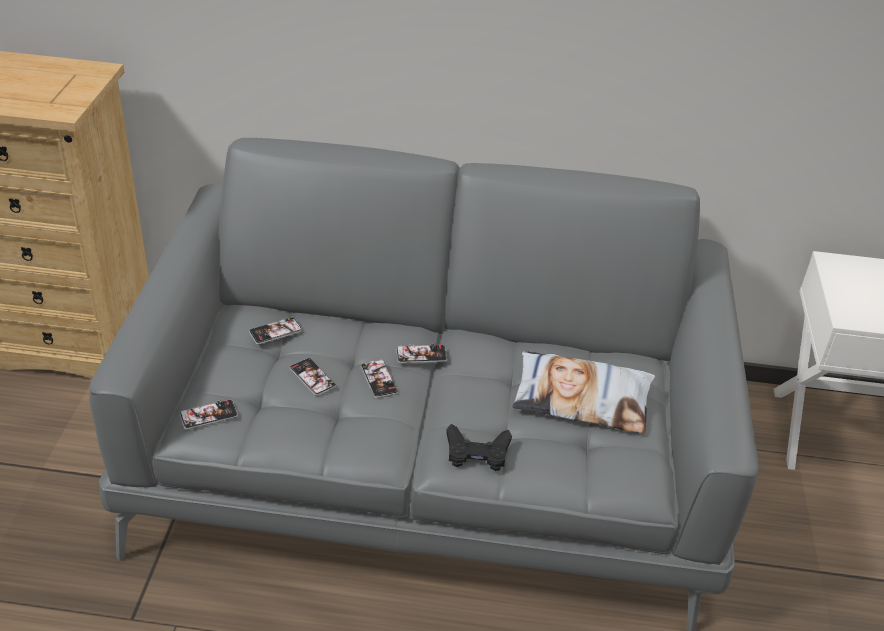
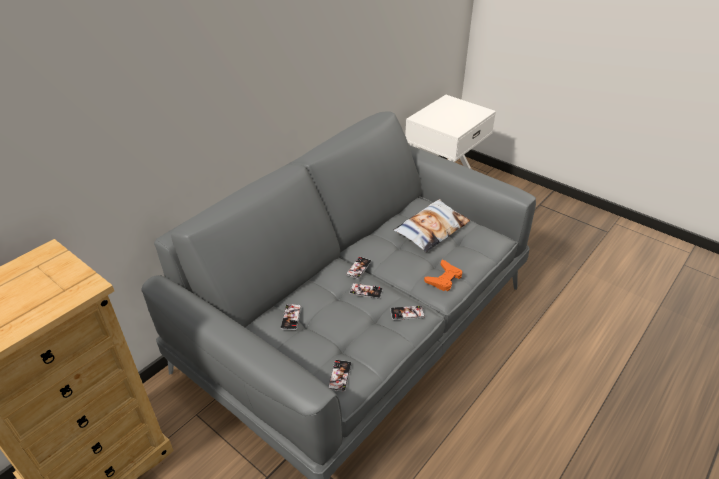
camera: 55 degrees left, 0 degrees up
(312, 377) = (343, 317): phone -> phone (407, 313)
(477, 452) = (444, 279): black game controller -> orange game controller

